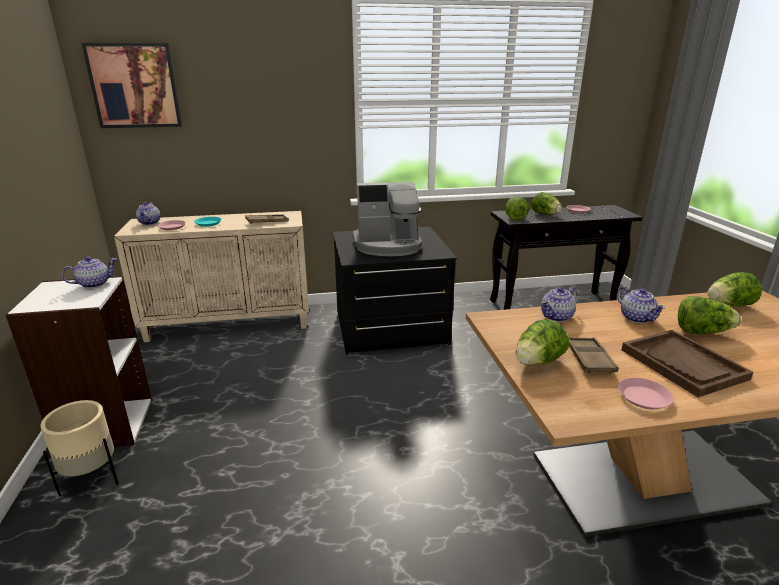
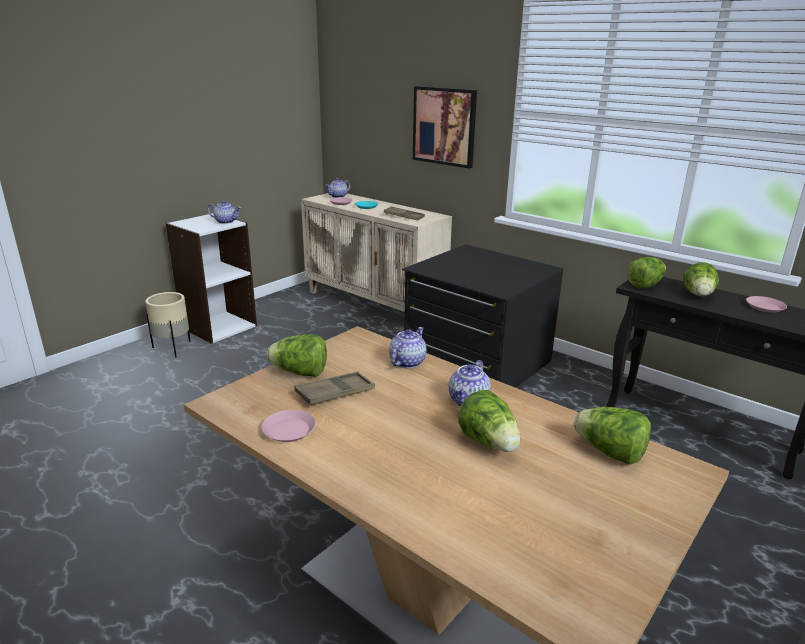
camera: 50 degrees right, 0 degrees up
(135, 86) = (353, 80): picture -> picture (444, 126)
(388, 245) = (476, 268): coffee machine -> none
(556, 317) = (407, 362): teapot -> teapot turned 105 degrees clockwise
(683, 364) = (386, 441): brown tray -> none

